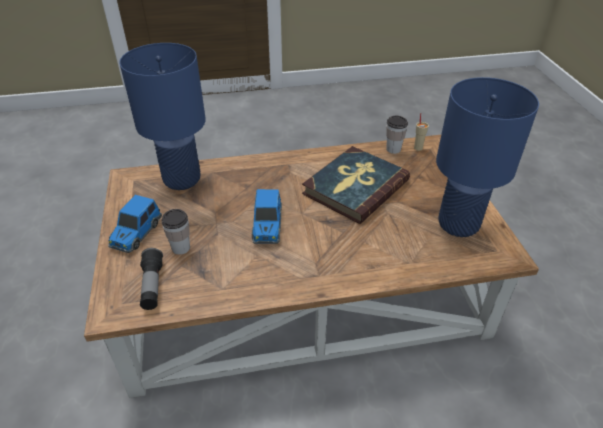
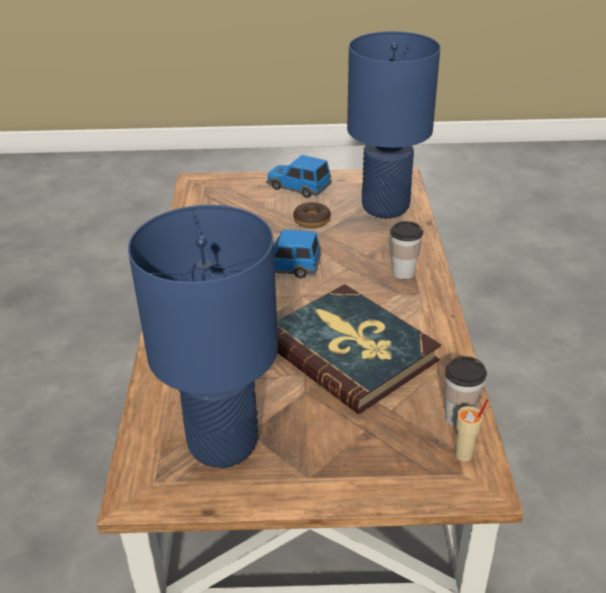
camera: 100 degrees right, 5 degrees down
(152, 285) = (219, 199): flashlight -> none
(181, 248) = (267, 212): cup -> cup (403, 273)
(196, 219) = (312, 220): none -> donut

